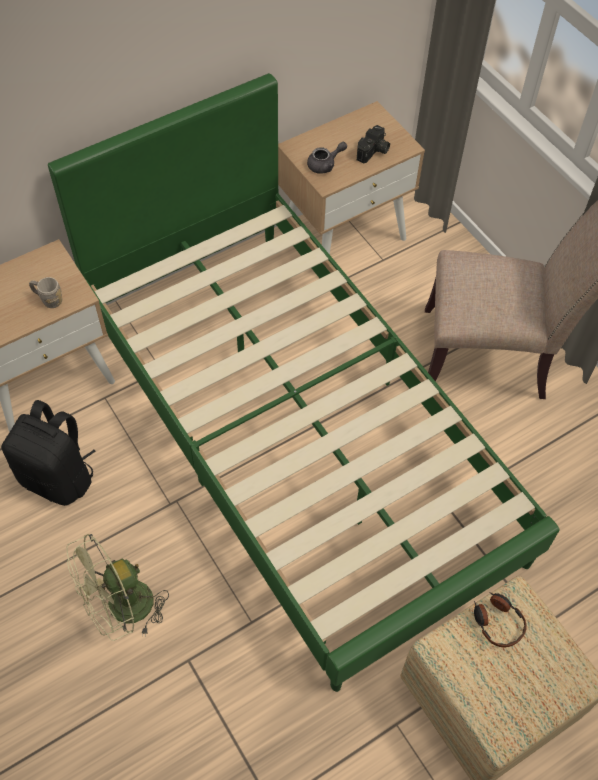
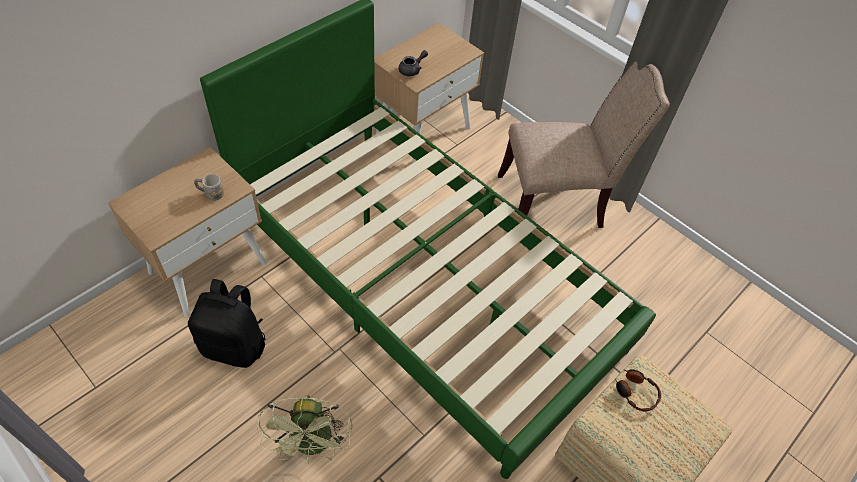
camera: 15 degrees left, 5 degrees down
(122, 610) = (313, 445): green fan -> green fan turned 45 degrees counterclockwise
(373, 152) = (446, 57): camera -> none

